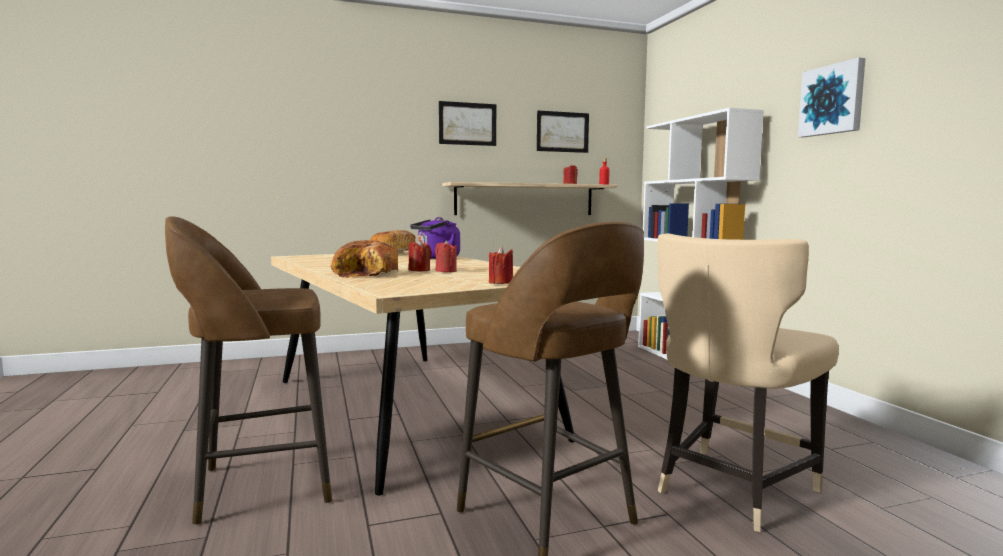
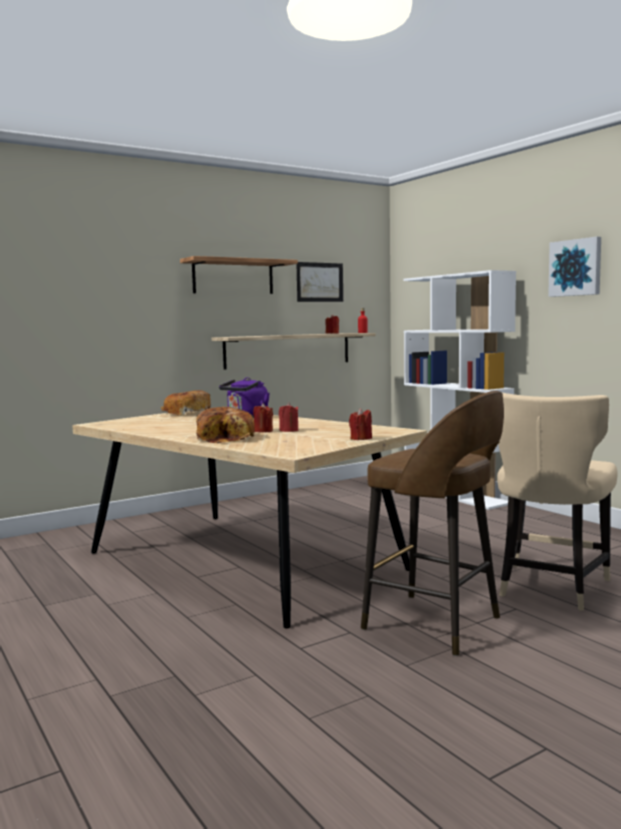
camera: 15 degrees left, 0 degrees up
(260, 485) = (177, 636): brown stool -> none
(467, 124) = (233, 277): picture -> shelf

